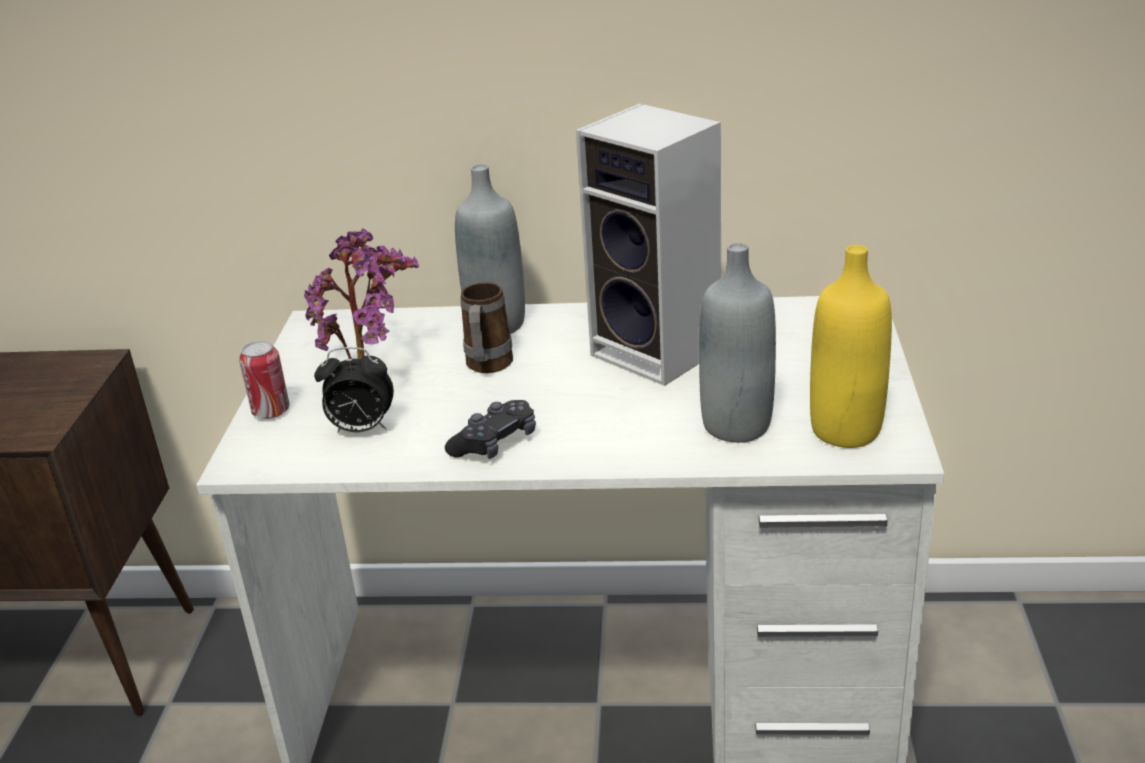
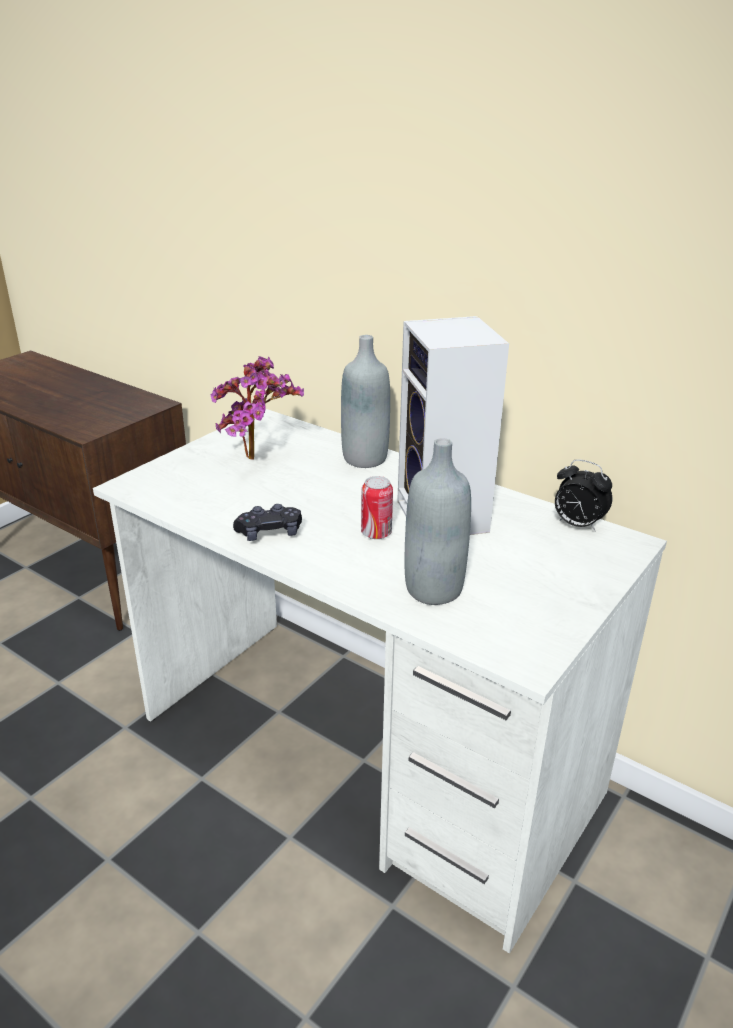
camera: 30 degrees right, 0 degrees up
(271, 411) = (178, 462): can -> can (376, 533)
(361, 429) = (209, 492): alarm clock -> alarm clock (577, 525)
(487, 367) = (325, 484): mug -> none
(846, 430) = (507, 628): yellow bottle -> none

